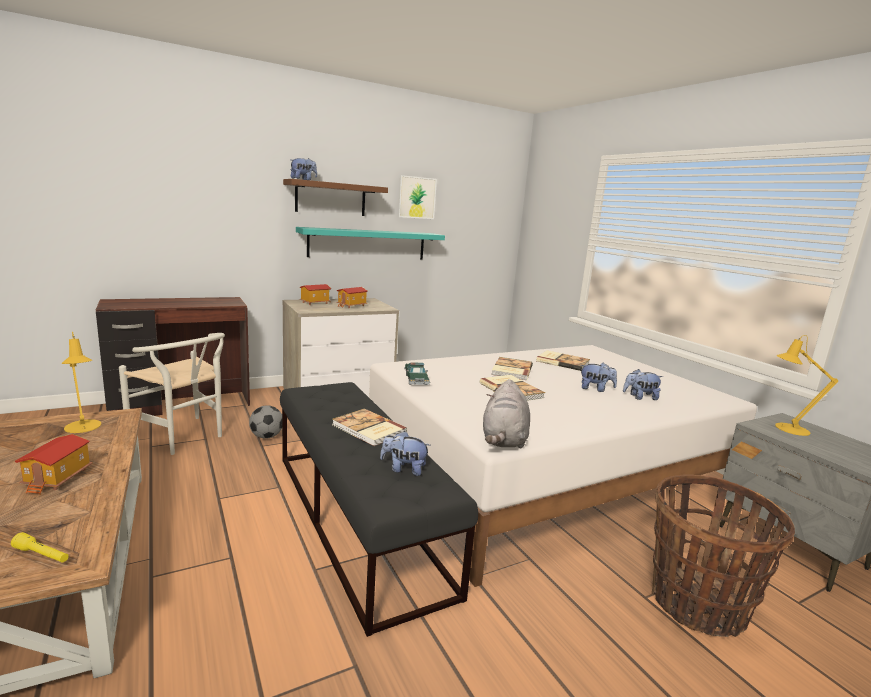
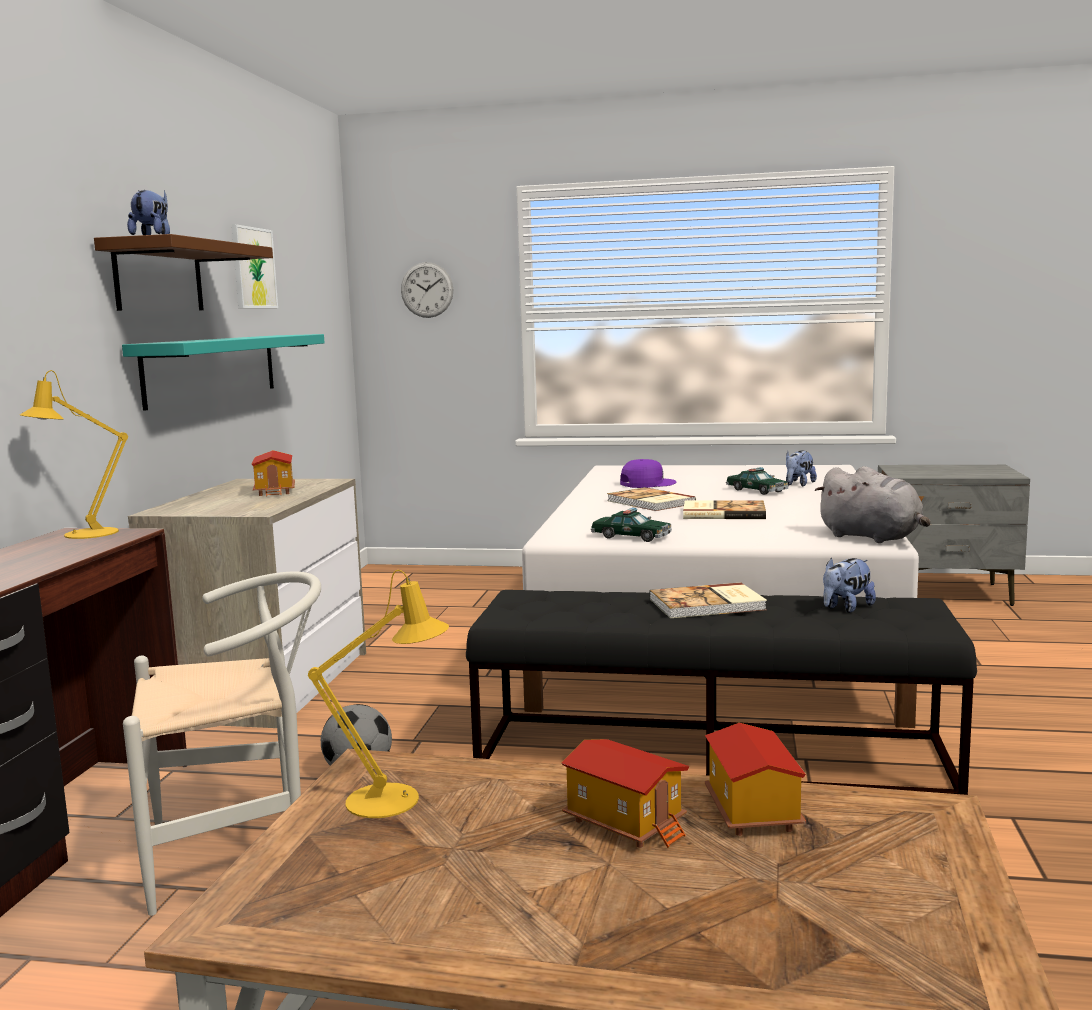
camera: 50 degrees left, 5 degrees down
(42, 555) = (897, 834): yellow flashlight -> none
(315, 303) = (205, 503): toy house -> toy house (750, 812)
(551, 218) = (427, 290): none -> wall clock
(562, 362) = (647, 483): book -> purple cap
(595, 389) = (756, 491): plush toy -> toy car
(697, 604) = (1002, 650): basket -> none
(787, 428) = (915, 471): yellow table lamp -> yellow table lamp (83, 534)

